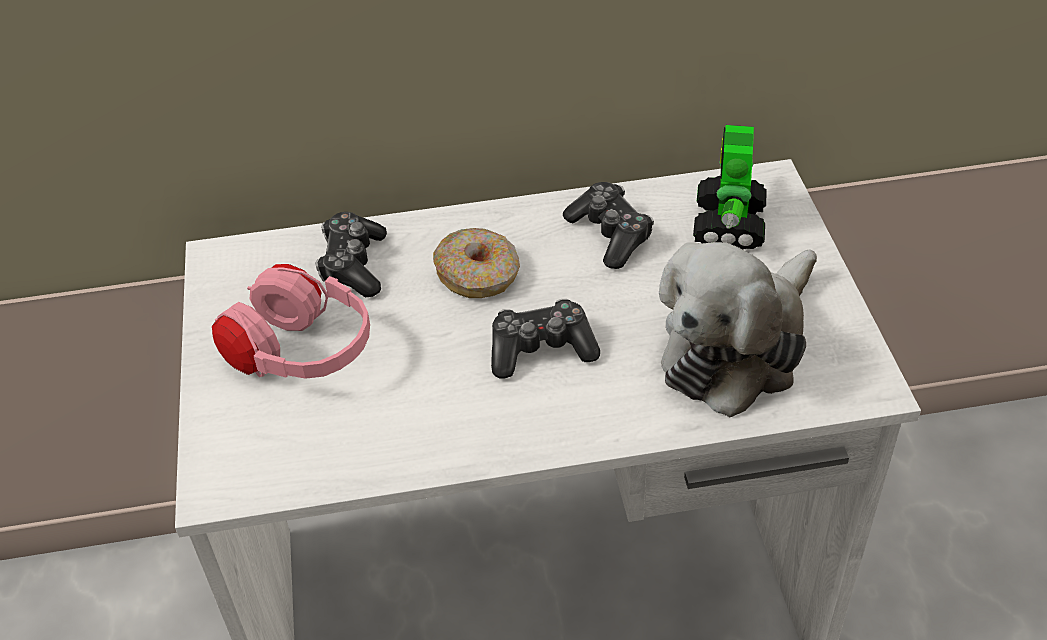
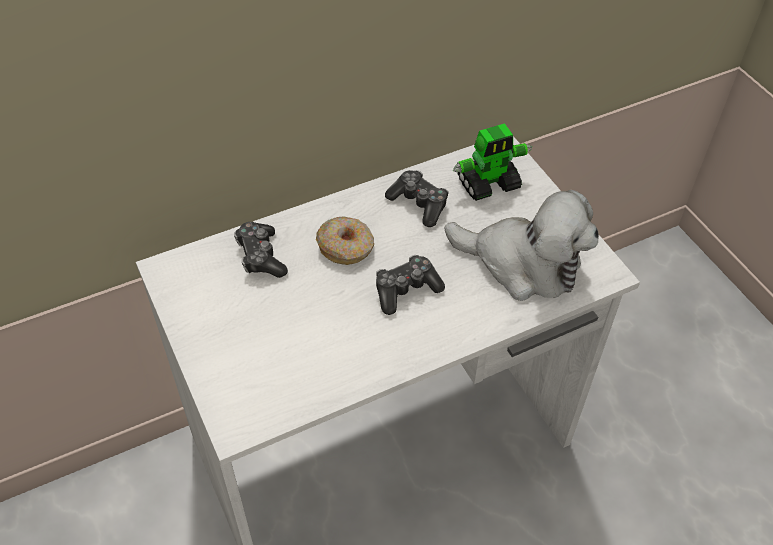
camera: 20 degrees left, 5 degrees up
(300, 355) = (252, 326): pink headphones -> none
(729, 224) = (489, 183): toy robot -> toy robot turned 105 degrees counterclockwise
(737, 347) = (523, 264): plush toy -> plush toy turned 90 degrees counterclockwise

